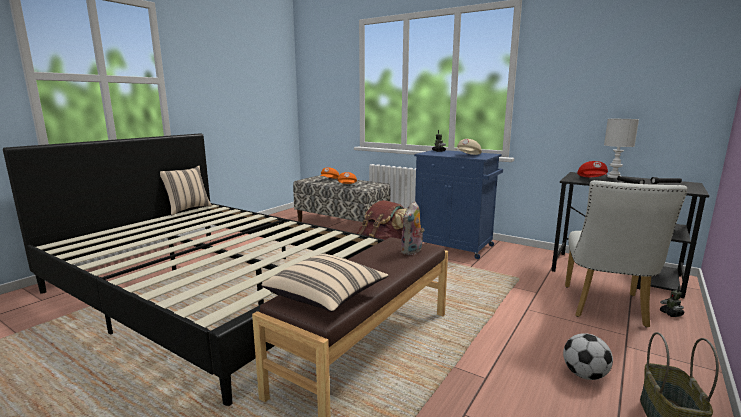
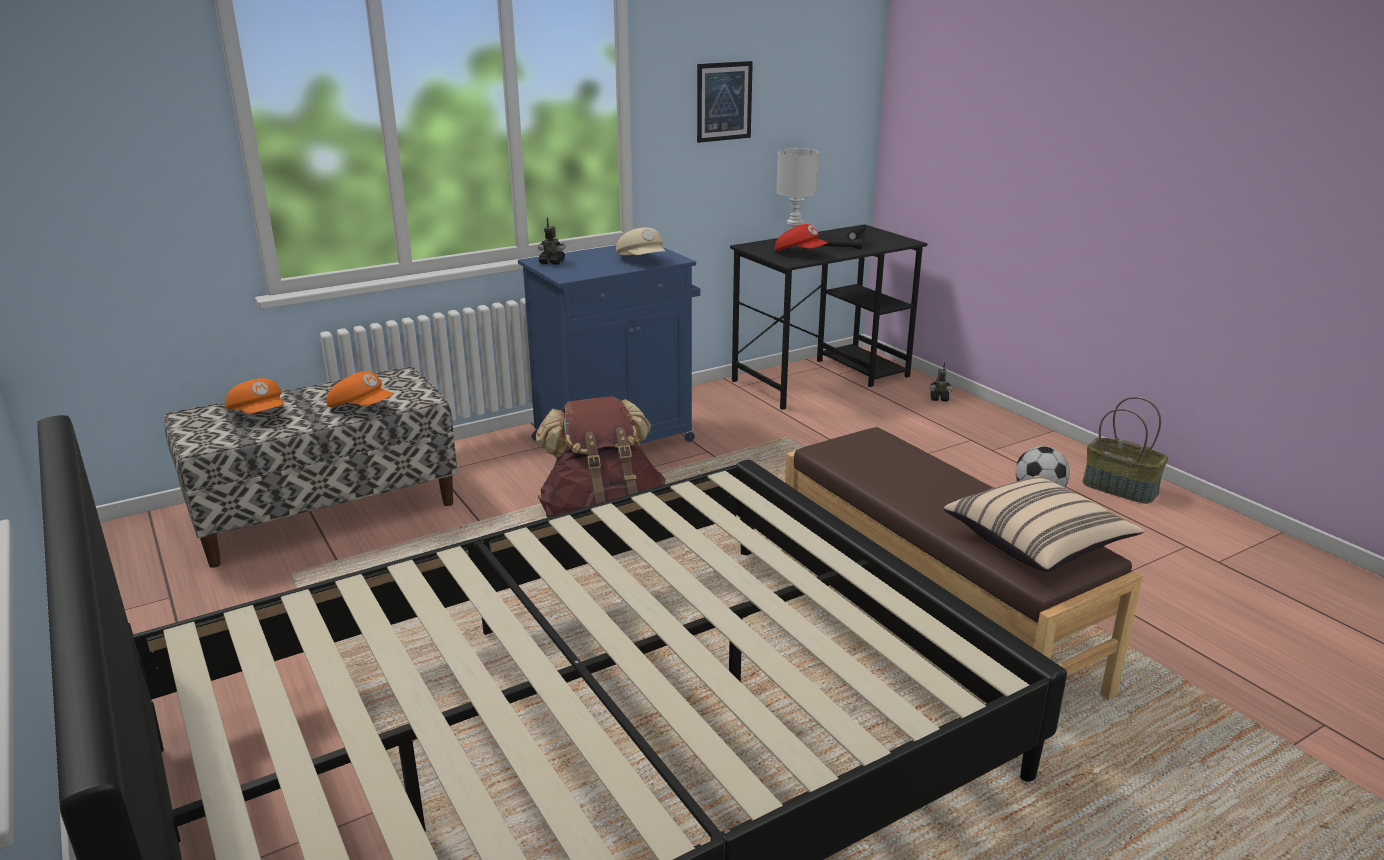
camera: 65 degrees left, 10 degrees up
(187, 209) = (161, 683): beige pillow -> none
(412, 251) = (885, 450): plush toy -> none
(578, 86) = (724, 101): none -> picture
(605, 308) = (908, 424): white chair -> none

